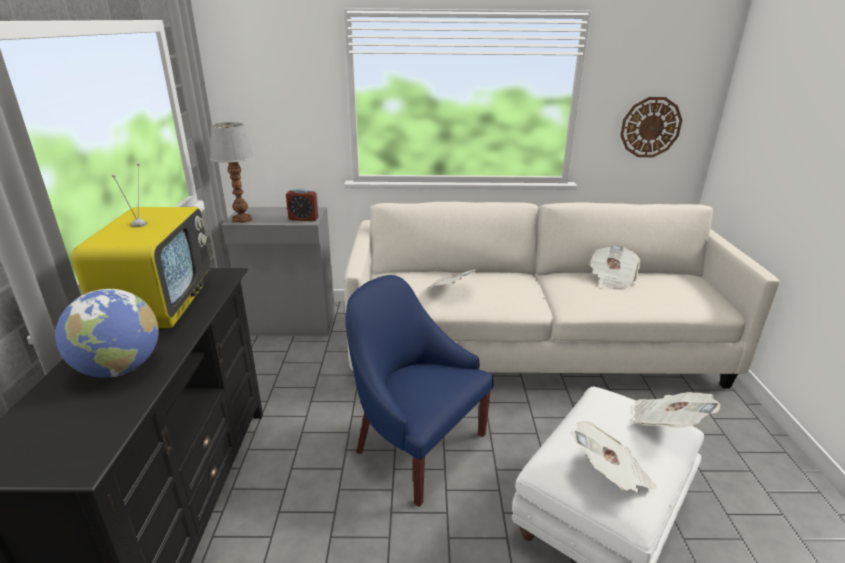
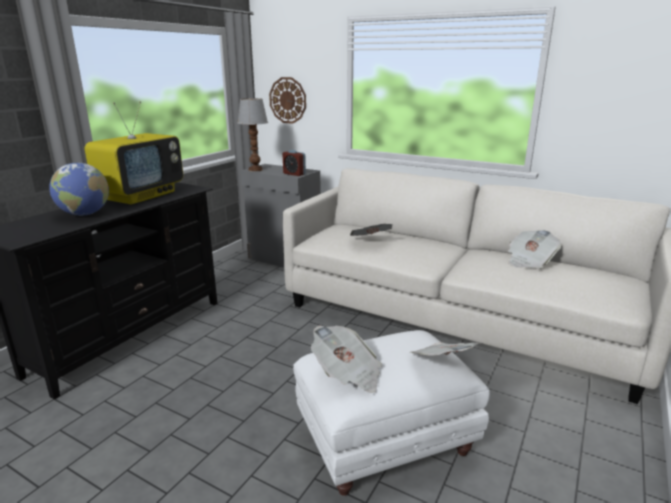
camera: 30 degrees right, 5 degrees down
(416, 445) = (294, 349): blue armchair -> none
(650, 127) = (621, 122): wall clock -> wall clock (288, 100)

